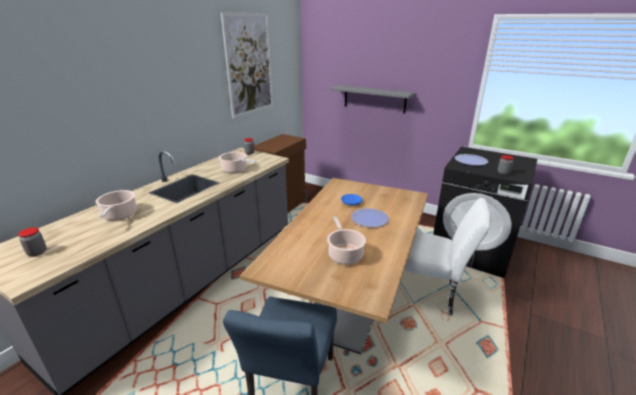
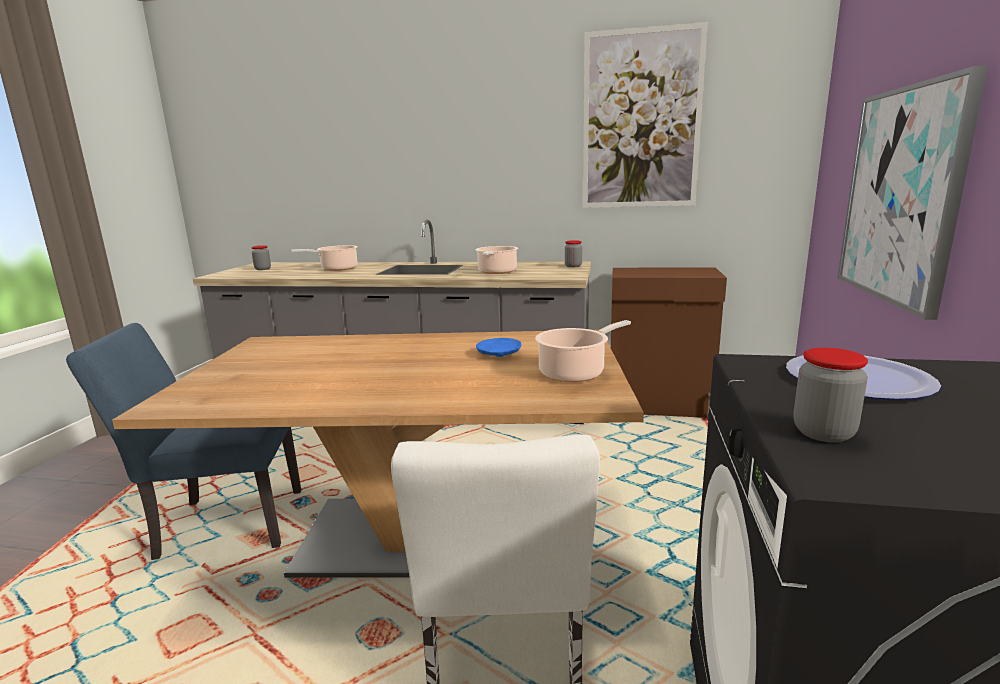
camera: 70 degrees right, 10 degrees down
(344, 254) = (302, 373): cooking pot -> cooking pot (575, 372)
(369, 218) = (441, 373): plate -> none
(374, 99) = (901, 195): grey shelf -> picture

